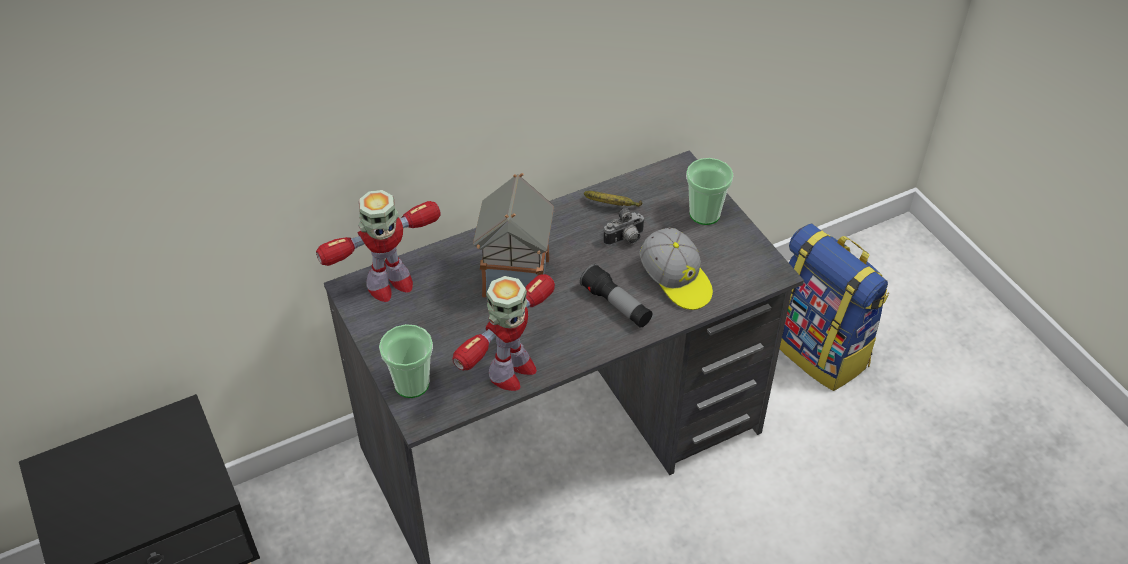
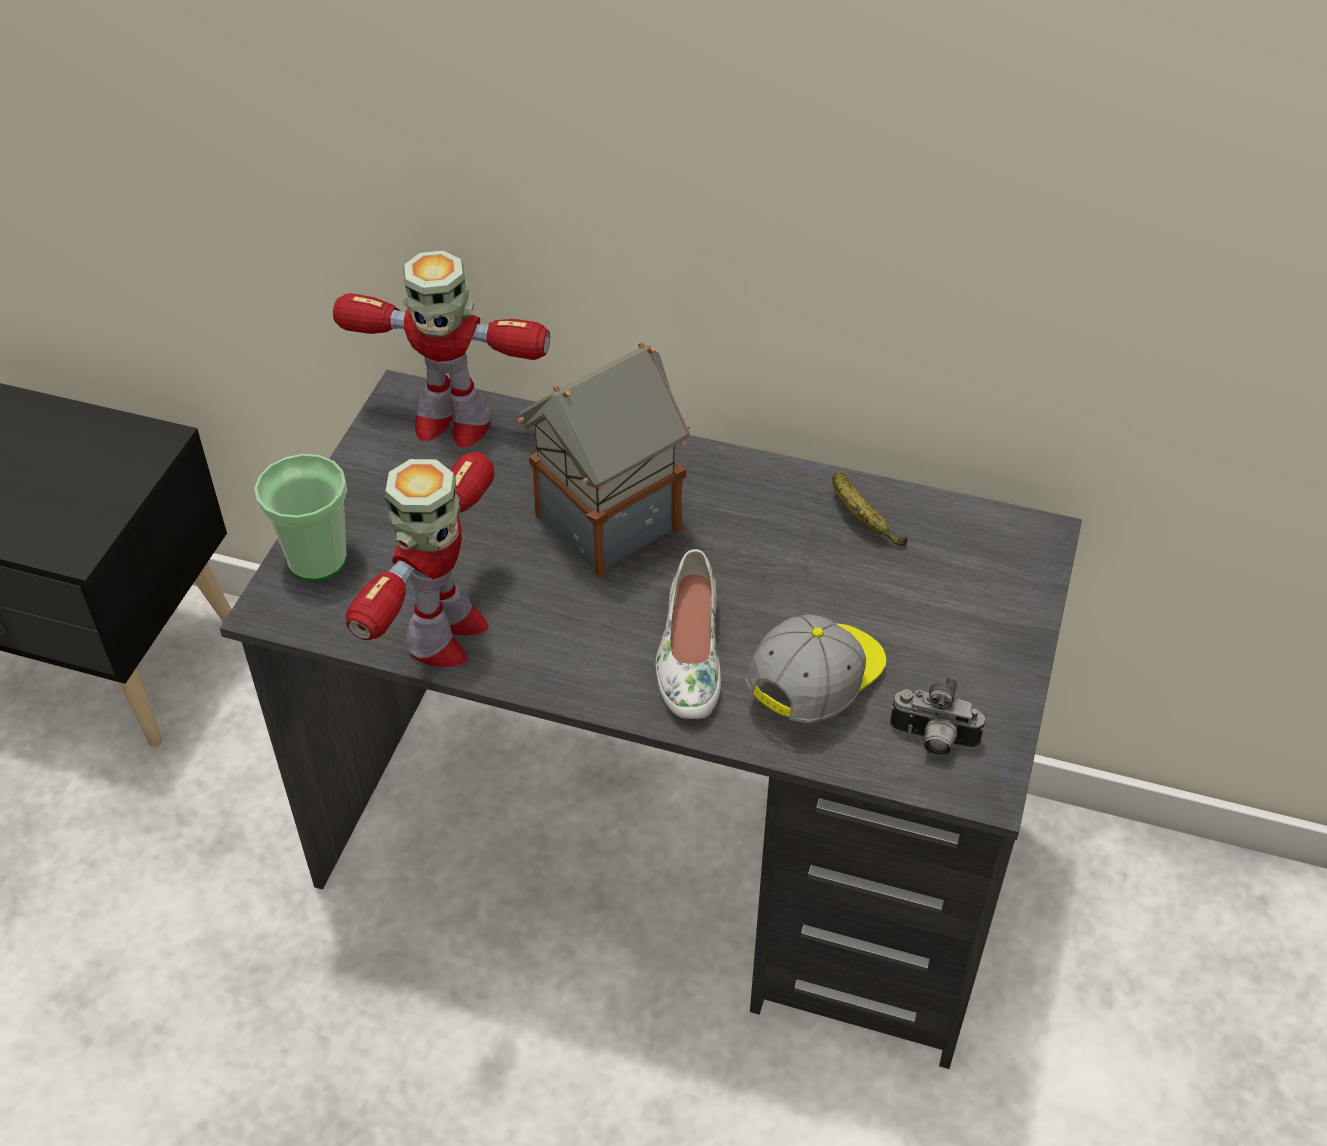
camera: 45 degrees right, 0 degrees up
(511, 372) = (444, 635): toy robot -> toy robot turned 60 degrees counterclockwise
(616, 305) = (689, 654): flashlight -> white shoe
(625, 240) = (818, 578): camera -> camera (932, 741)
(676, 280) = (817, 684): cap -> cap turned 150 degrees counterclockwise
(704, 214) = (984, 624): cup -> none
(819, 350) = (1185, 1027): backpack -> none

